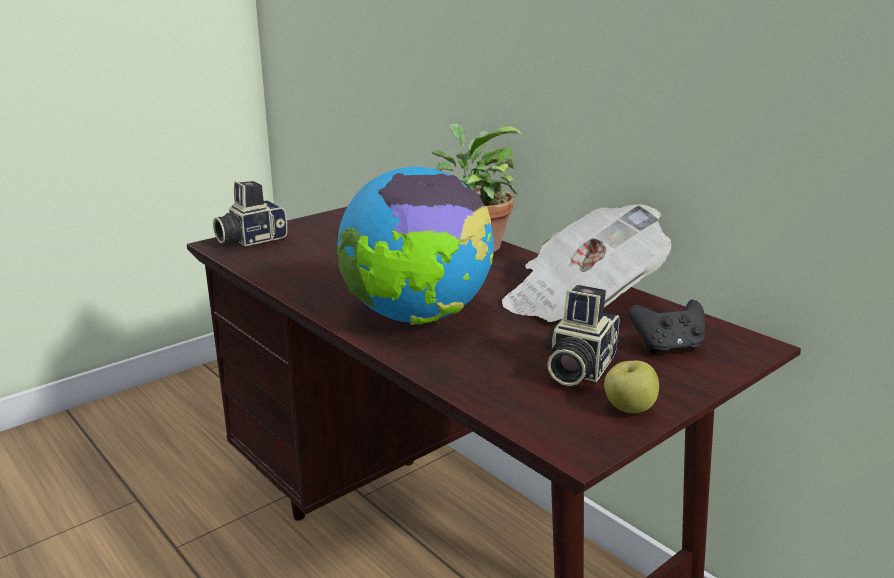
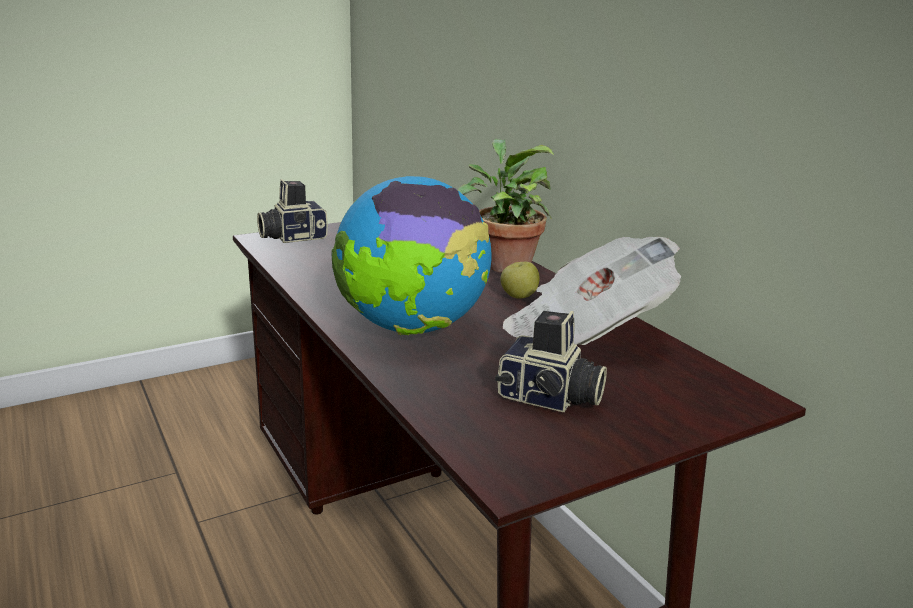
camera: 10 degrees right, 0 degrees up
(577, 368) = (549, 398): camera -> camera turned 105 degrees counterclockwise
(628, 409) = (583, 448): apple -> apple (518, 297)
(668, 347) = (656, 389): black game controller -> none

